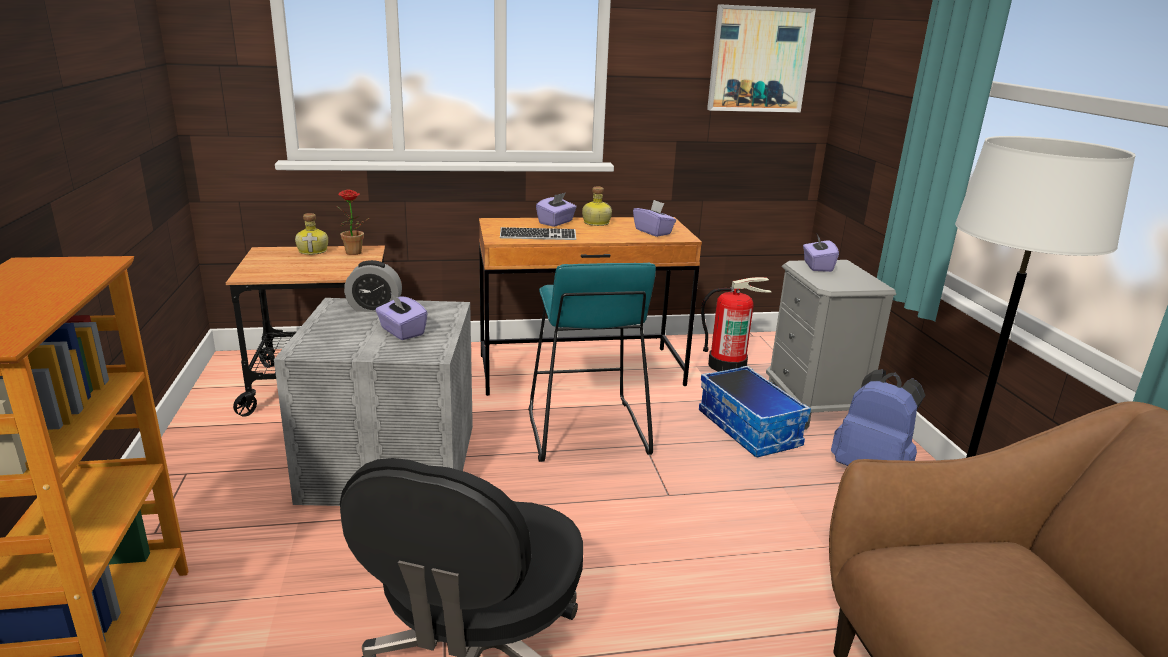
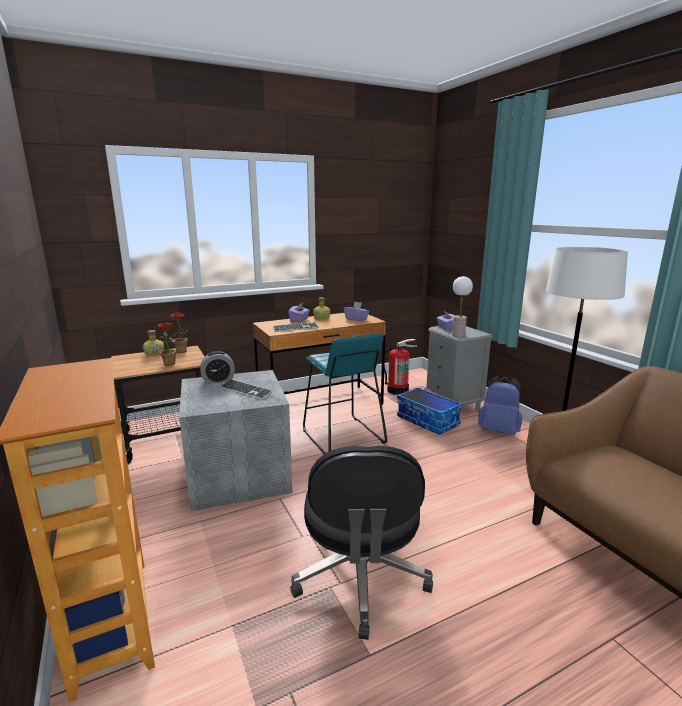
camera: 15 degrees left, 5 degrees down
(319, 270) = (168, 363): none -> potted plant
(401, 332) = (246, 391): purple tissue box -> keyboard
(759, 59) = (392, 222): picture -> none
(828, 283) = (458, 335): none -> table lamp

